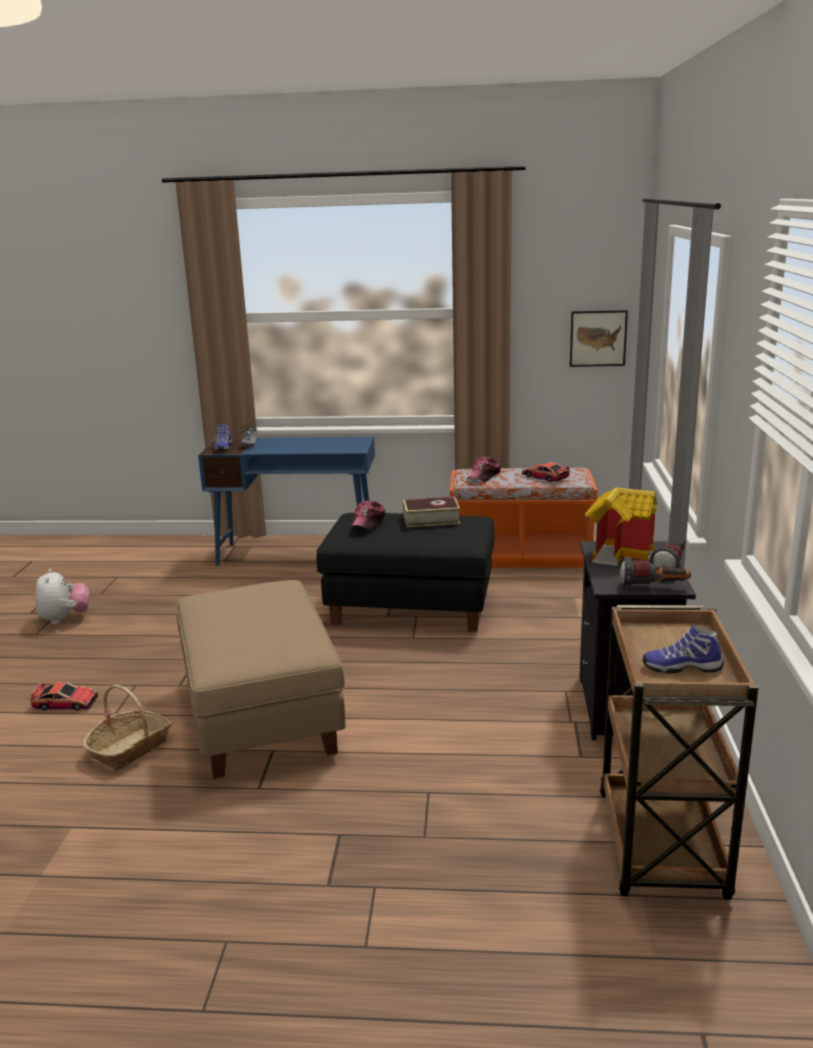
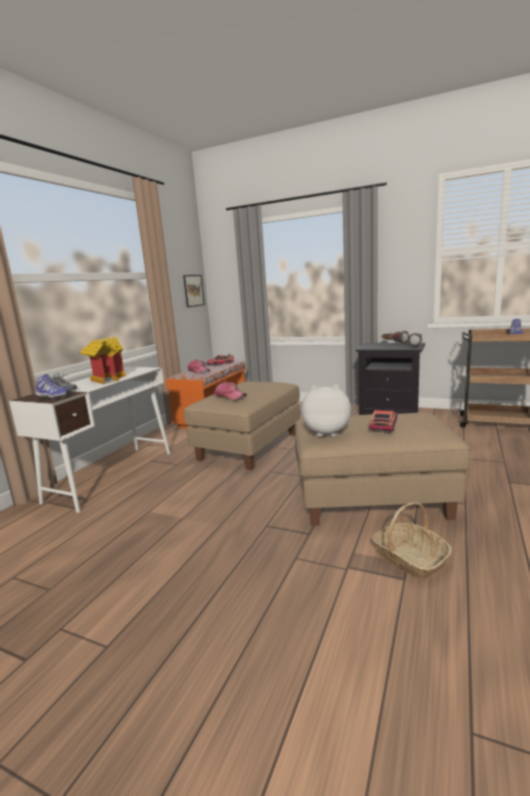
camera: 70 degrees left, 5 degrees down
(64, 619) = (88, 619): plush toy -> plush toy (326, 432)
(66, 703) = (312, 604): toy car -> toy car (383, 424)
(297, 554) = (112, 475): blue desk -> white desk
(411, 606) = (249, 446): black ottoman -> beige ottoman
(431, 519) = (245, 385): book -> none
(619, 553) = (375, 346): toy house -> toy house (107, 379)

